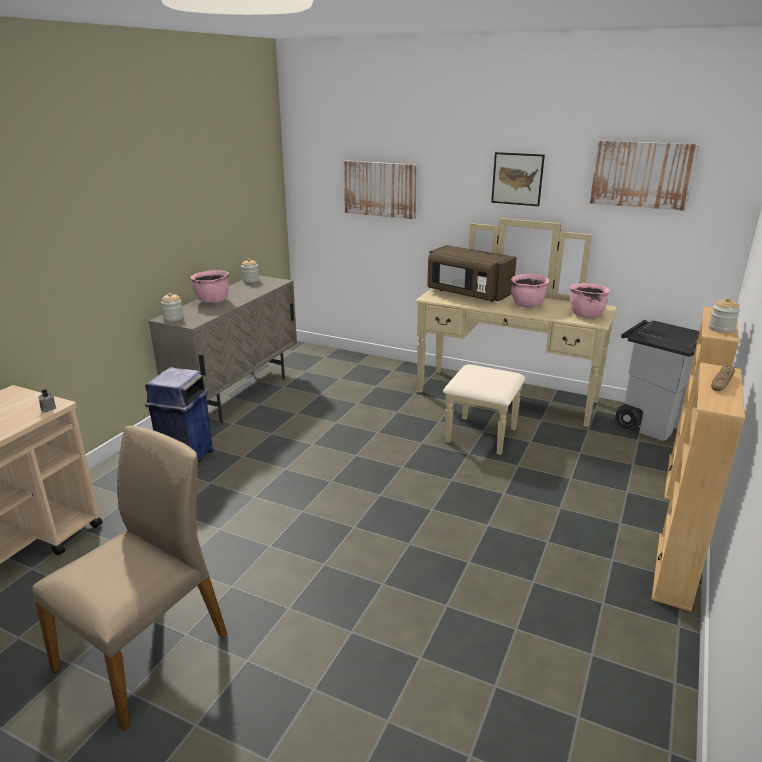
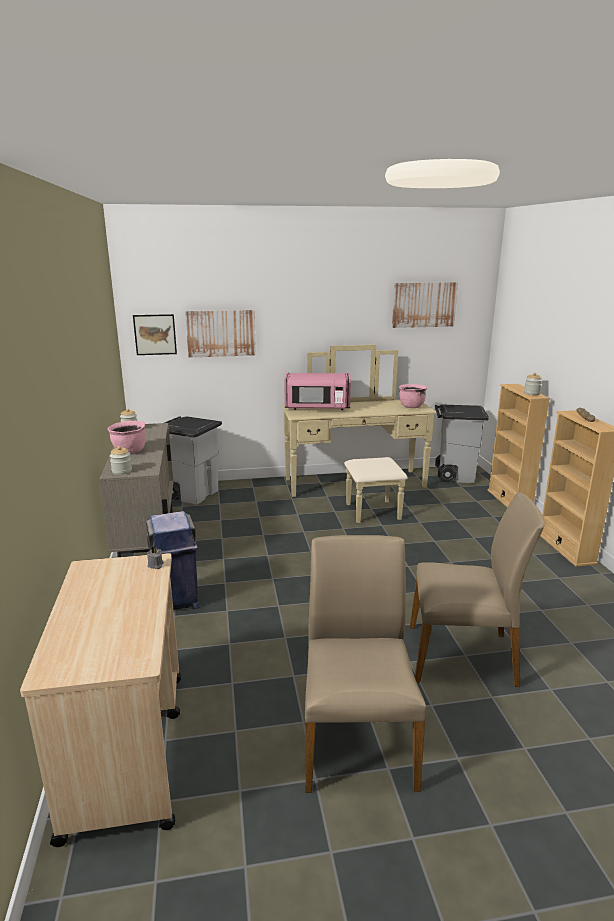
camera: 35 degrees left, 5 degrees down
(330, 362) = (193, 494): none -> grey trash can
(349, 630) = (462, 655): none -> beige chair
(467, 294) = (317, 408): brown microwave -> pink microwave
(517, 179) = (338, 314): picture -> picture (155, 334)
(527, 305) = (368, 407): pink cooking pot -> none

